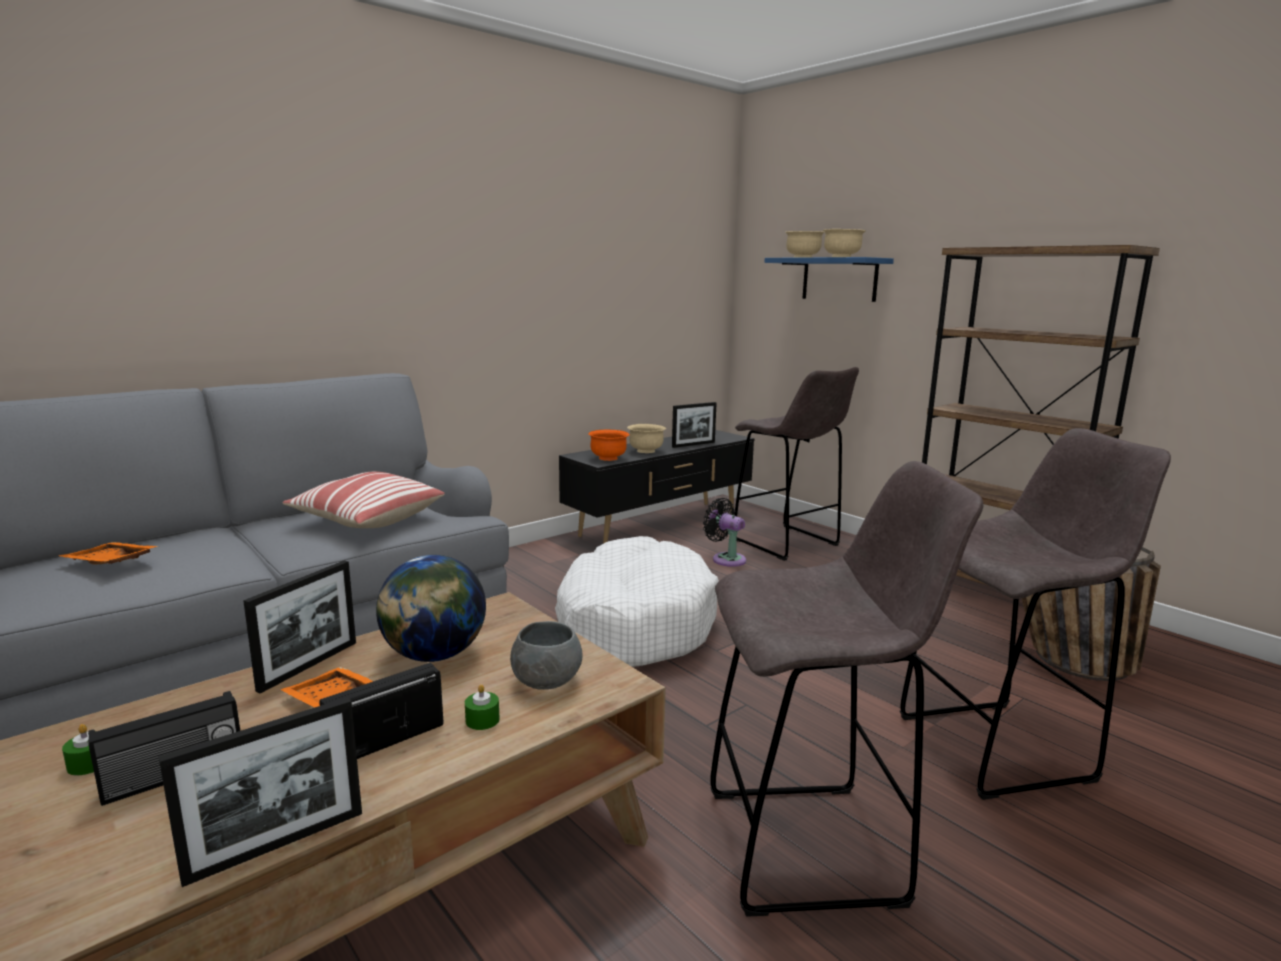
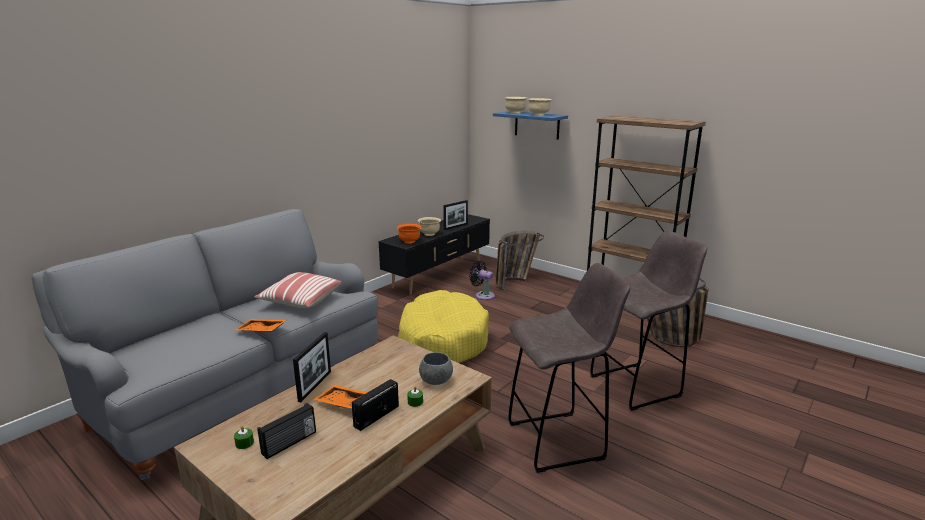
camera: 10 degrees left, 5 degrees up
(109, 564) = (177, 343): orange tray -> orange tray (261, 331)
(276, 845) = (357, 463): picture frame -> none
(434, 655) = (374, 374): globe -> none
(635, 623) = (443, 340): white dog bed -> yellow dog bed
(787, 543) = (515, 282): grey stool -> basket

